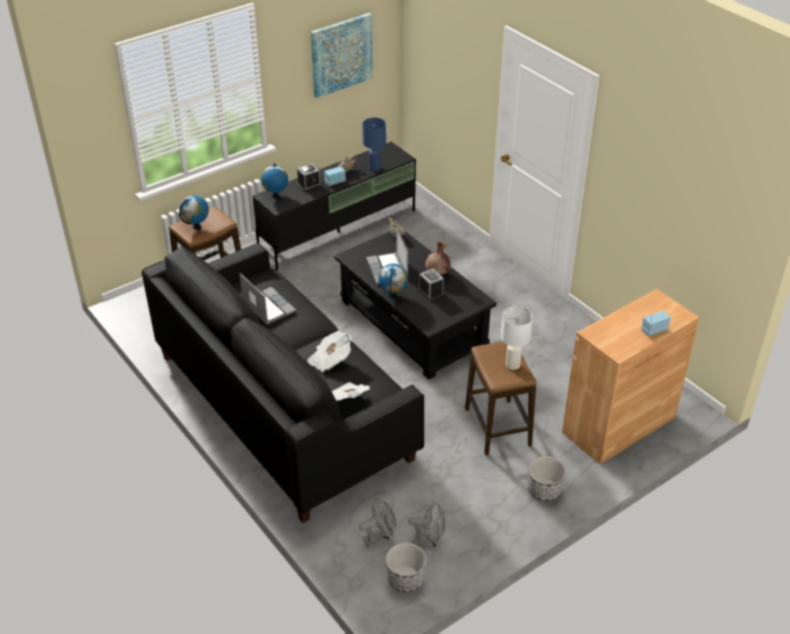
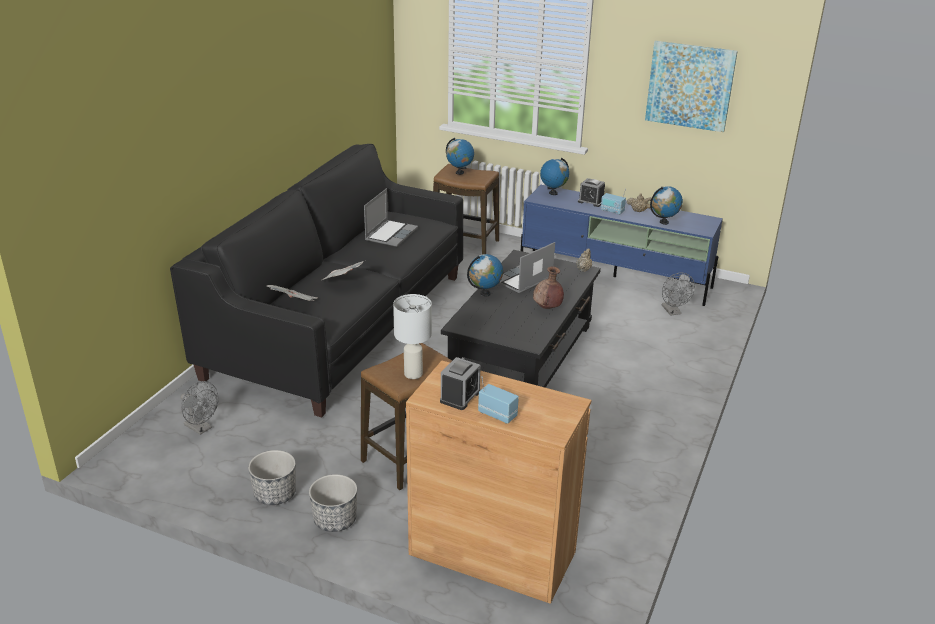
camera: 60 degrees right, 10 degrees down
(339, 231) = (615, 277): black tv stand -> blue tv stand
(375, 168) = (664, 222): blue table lamp -> globe
(405, 580) = (153, 460): planter -> planter (274, 494)
(429, 542) = (212, 460): grey fan -> grey fan (673, 312)
(431, 292) = (513, 312): alarm clock -> alarm clock (460, 396)

